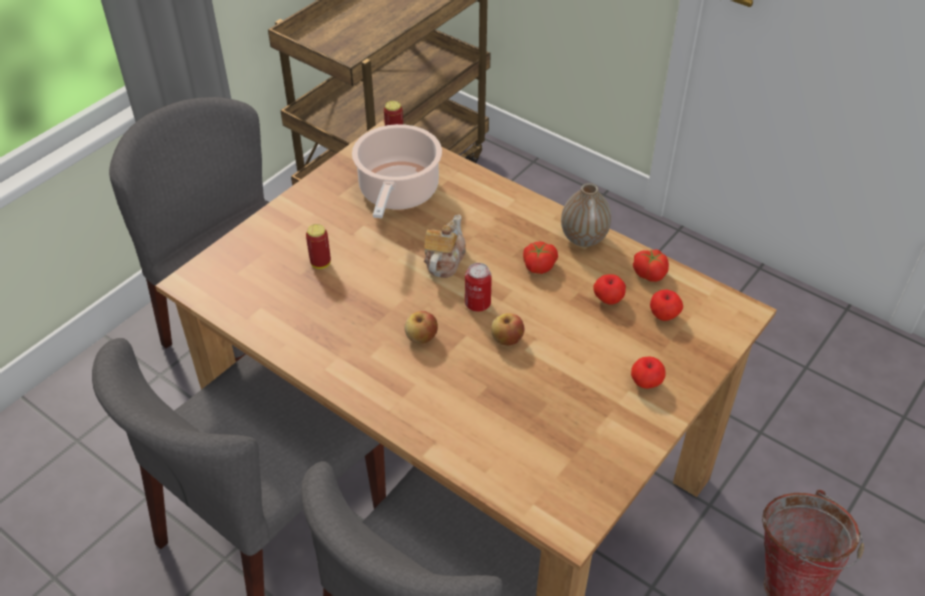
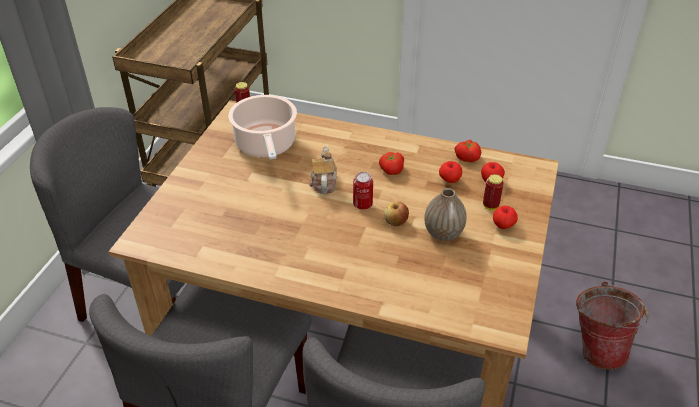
camera: 20 degrees left, 5 degrees down
(320, 263) = (233, 205): can -> can (490, 206)
(421, 337) = (334, 236): apple -> none
(583, 238) = (412, 146): vase -> vase (443, 233)

